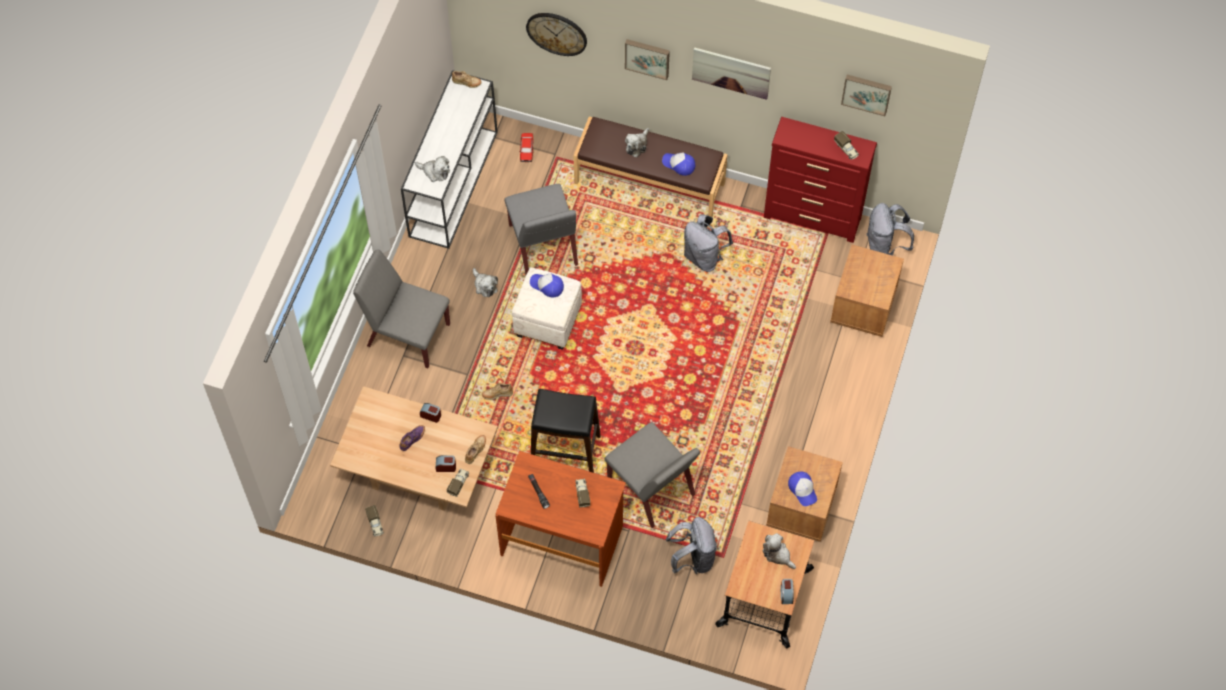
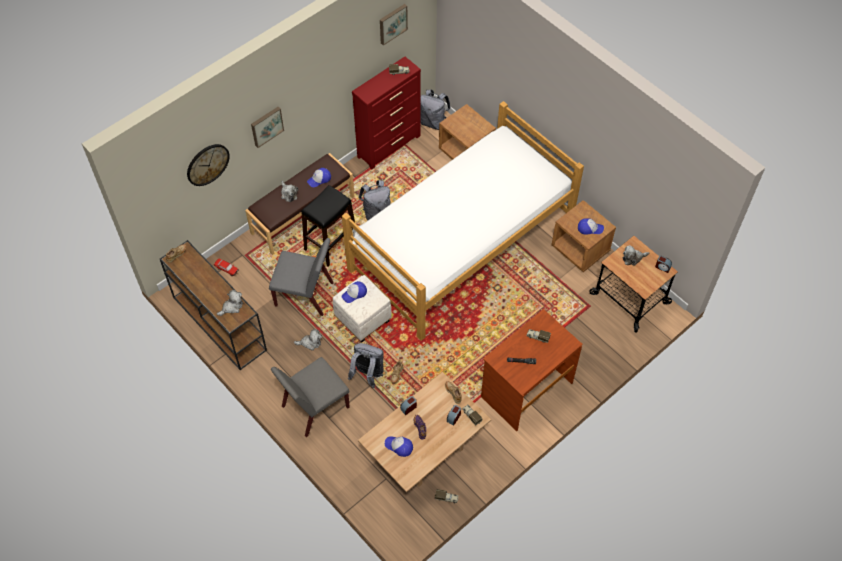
camera: 60 degrees left, 5 degrees down
(378, 430) = (399, 446): none -> cap
(453, 182) = (218, 323): white console table -> brown console table
(566, 451) = (464, 355): black stool -> black stool (331, 243)
(652, 488) = (519, 320): grey chair -> none
(693, 558) = (581, 322): grey backpack -> grey backpack (367, 374)
(719, 372) = (462, 245): none -> bed
(731, 72) = (316, 86): picture -> none

